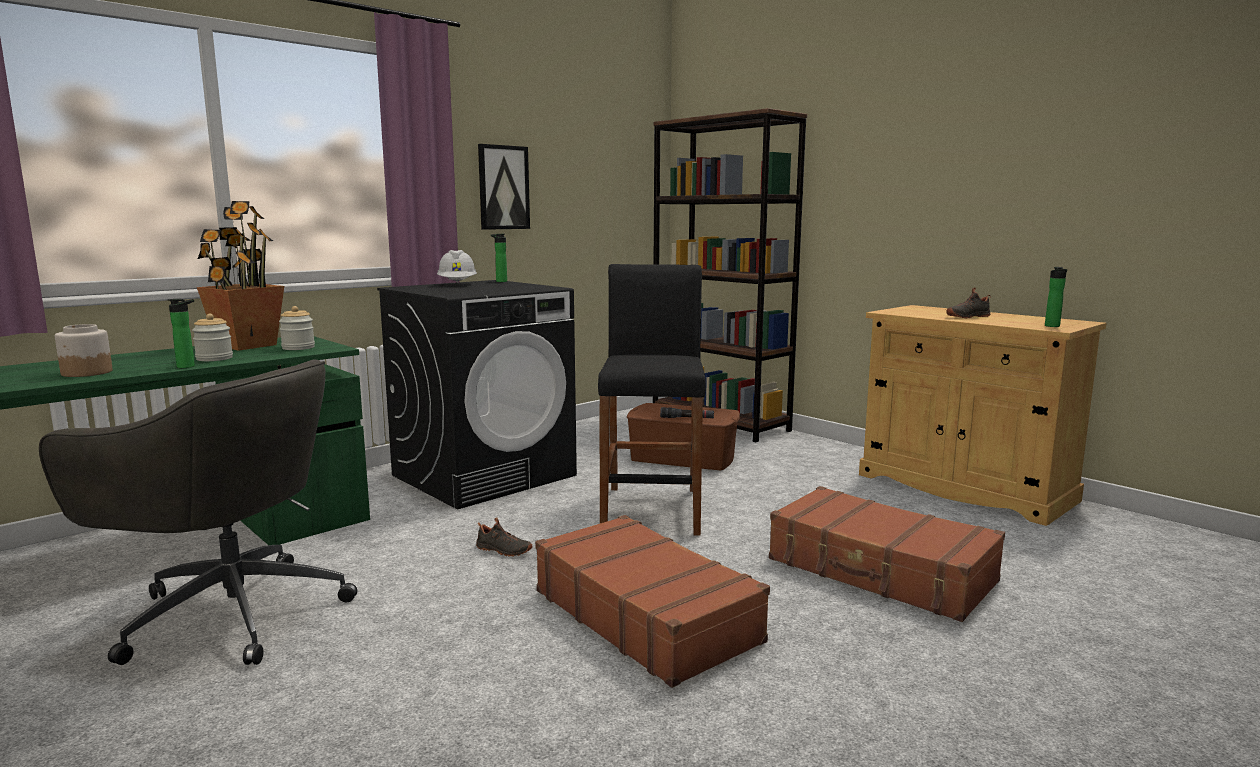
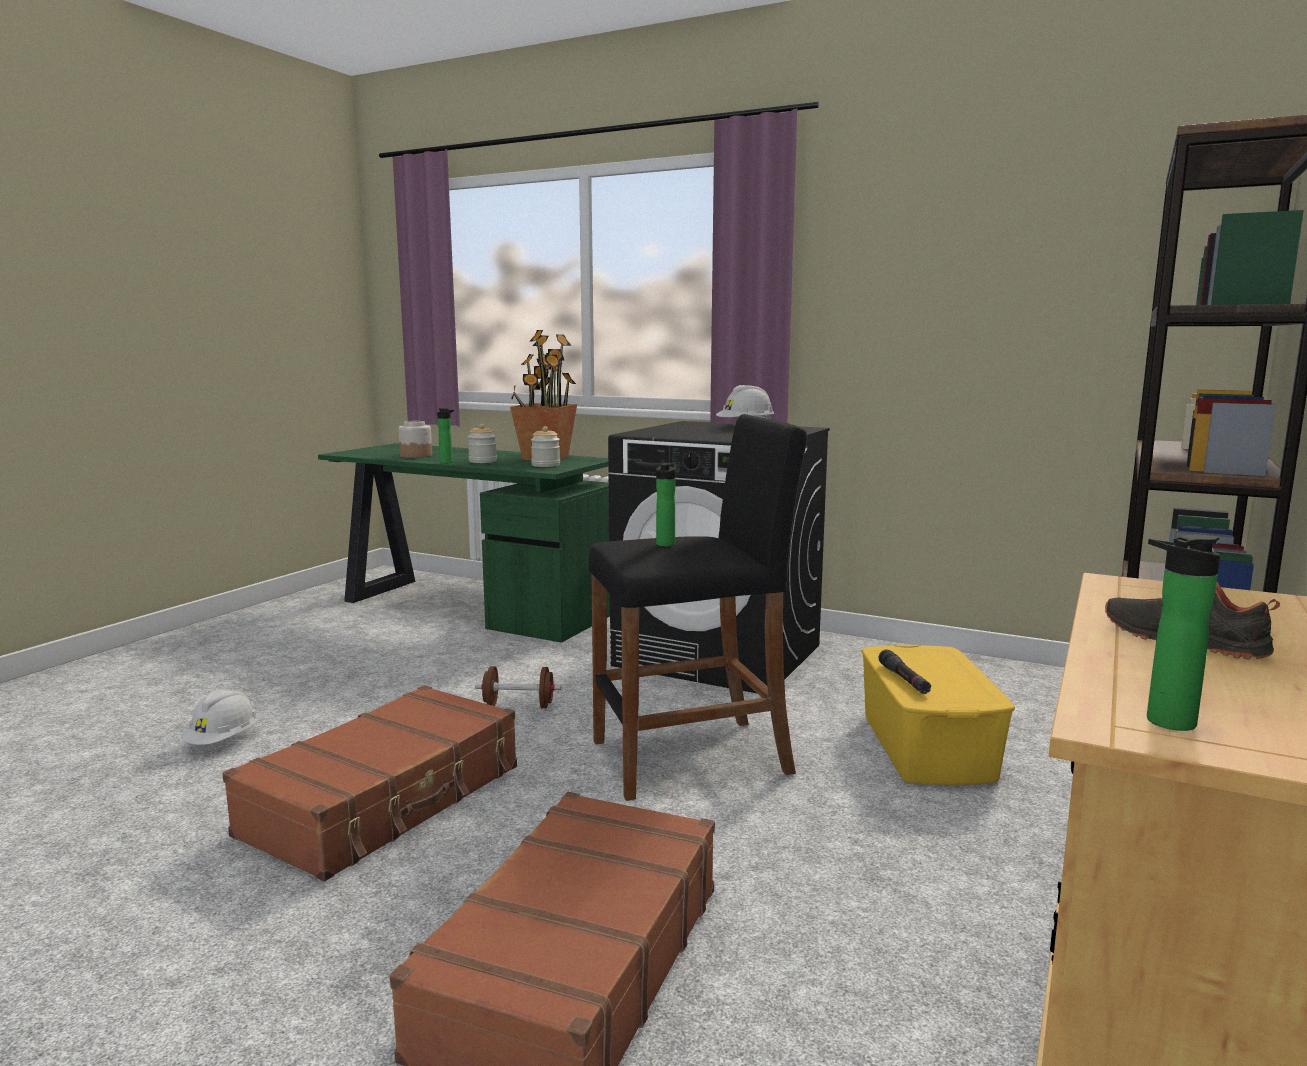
camera: 70 degrees right, 0 degrees up
(230, 612) = (367, 649): grey office chair -> none
(428, 705) = (223, 741): none -> white hard hat
(500, 281) = (804, 429): bottle -> bottle (666, 543)
(503, 187) = (889, 307): picture -> none
(503, 551) = (518, 706): black shoe -> brown dumbbell
(683, 458) = (926, 746): brown storage box -> yellow storage box

